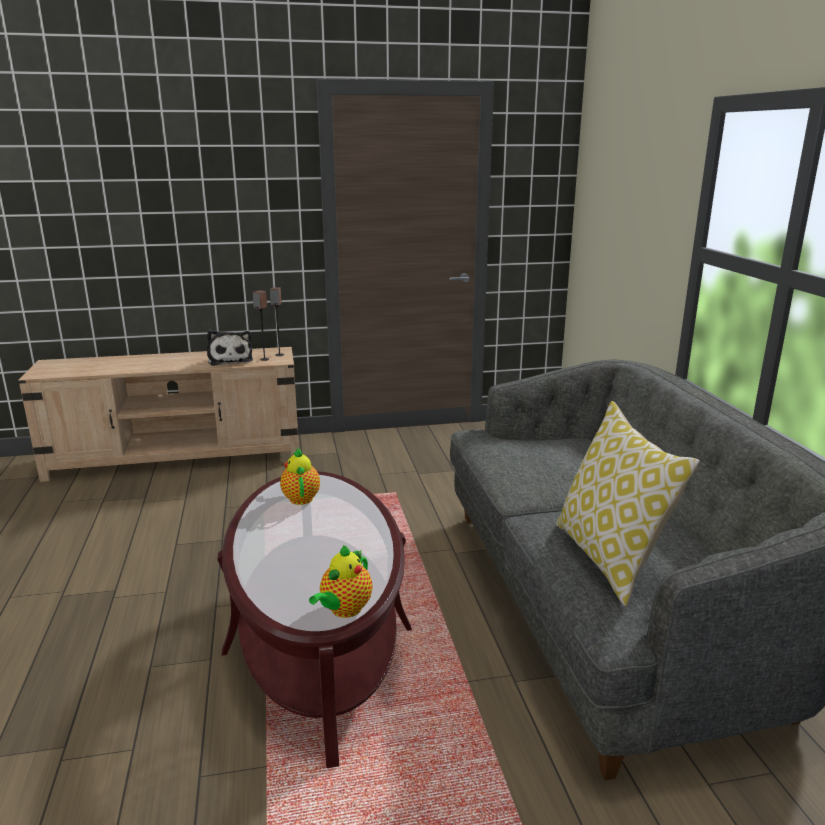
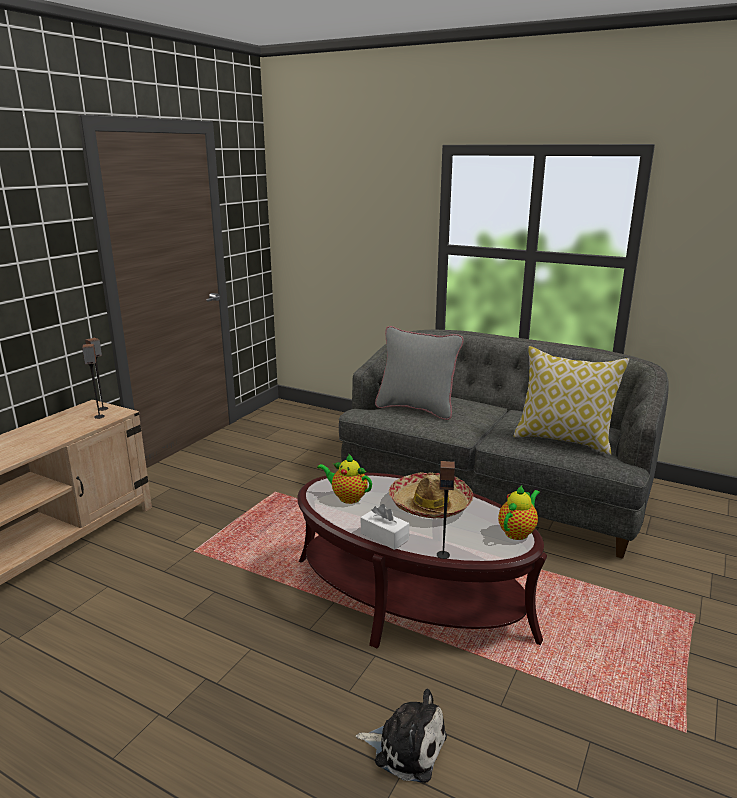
camera: 50 degrees left, 0 degrees up
(230, 360) = (64, 428): plush toy -> plush toy (406, 747)
(246, 582) = (443, 554): none -> speaker
(248, 540) = (384, 536): none -> white tissue box
(340, 540) = (430, 505): none -> hat
(344, 610) = (518, 532): teapot -> teapot turned 120 degrees counterclockwise
(528, 452) = (416, 409): none -> grey pillow

